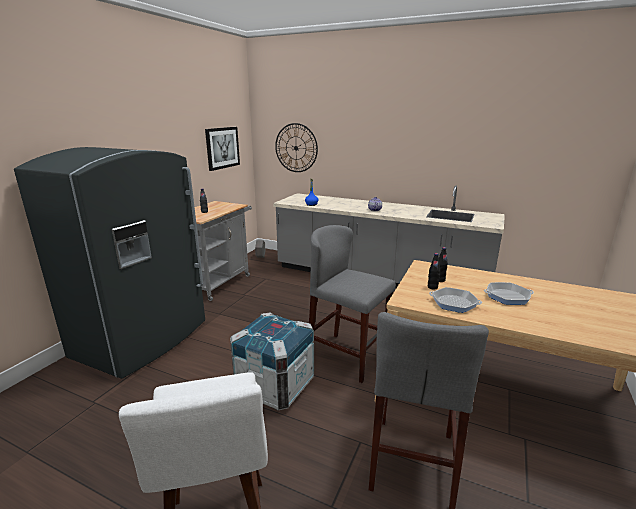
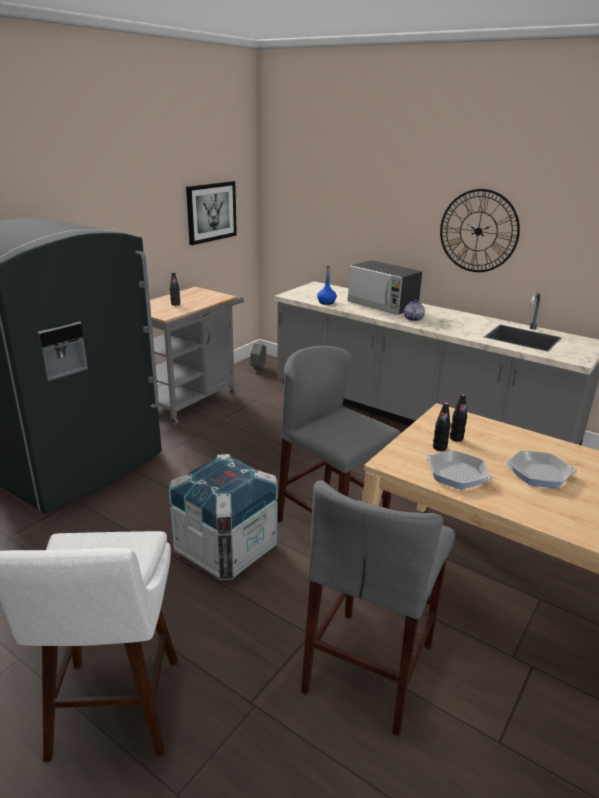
camera: 10 degrees right, 5 degrees up
(296, 148) = (317, 215): wall clock -> wall clock (478, 231)
(350, 204) = (382, 305): none -> microwave

